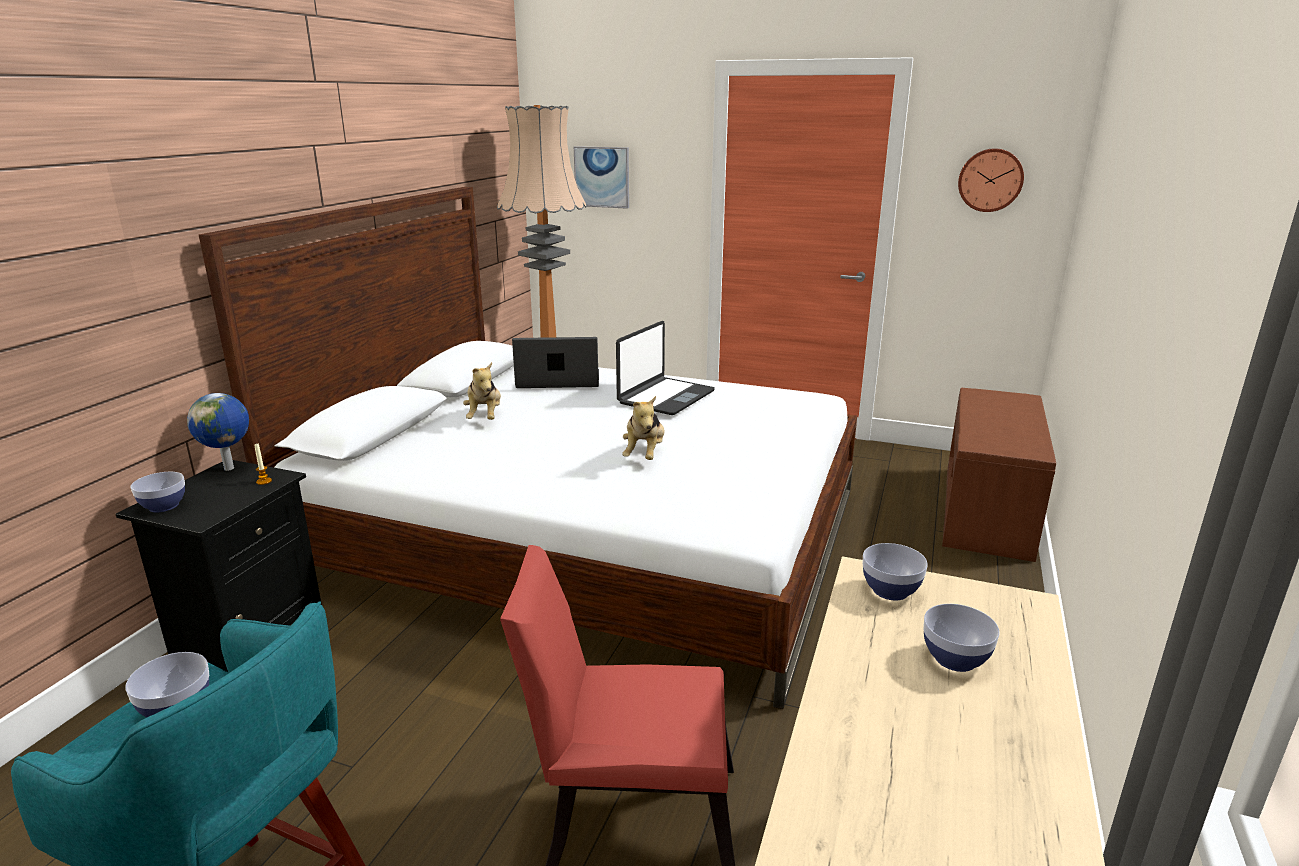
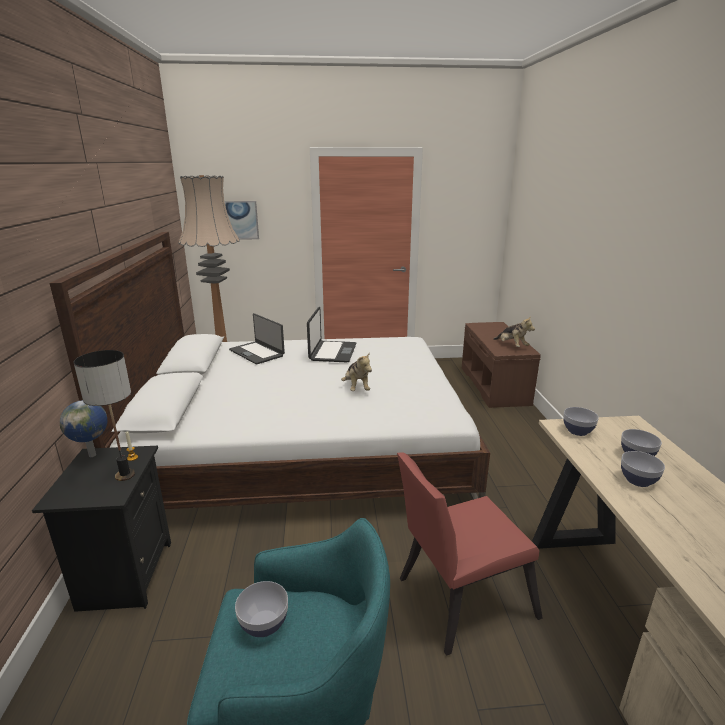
camera: 25 degrees left, 0 degrees up
(163, 506) = (69, 494): bowl -> bowl (638, 480)
(236, 500) = (125, 475): none -> table lamp
(485, 417) = (233, 383): plush toy -> plush toy (511, 346)
(558, 381) = (257, 353): laptop -> laptop turned 105 degrees counterclockwise
(990, 180) = (465, 212): wall clock -> none

